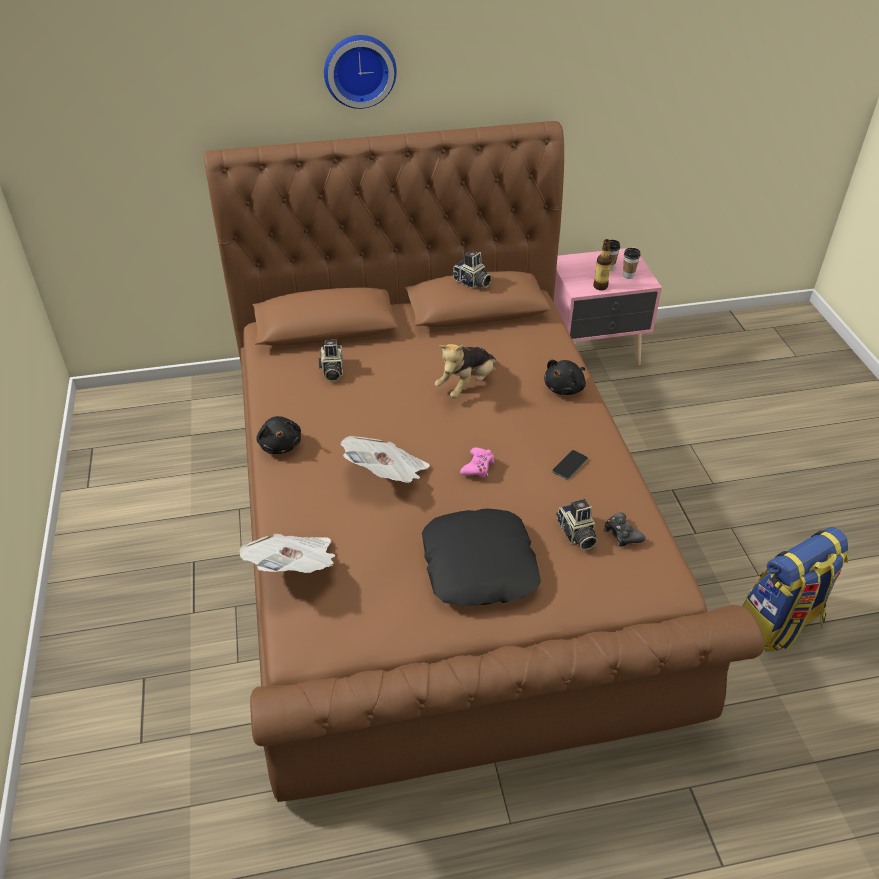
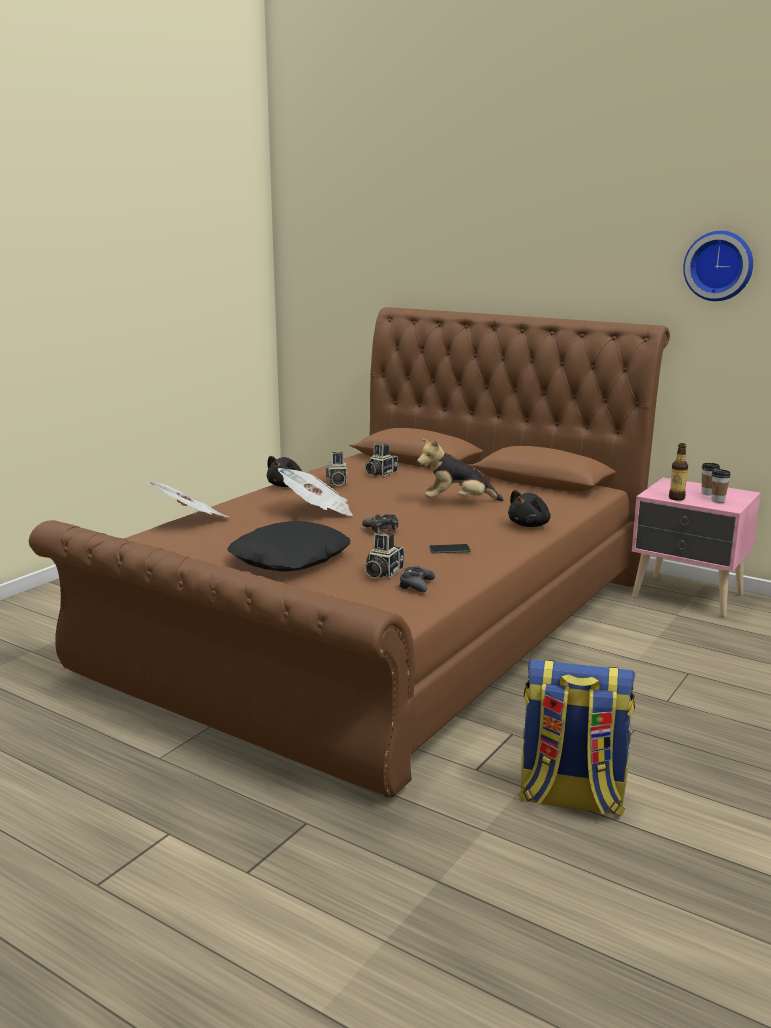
camera: 45 degrees right, 25 degrees down
(359, 70) = (507, 261): wall clock -> wall clock (719, 265)
(472, 282) = (538, 449): camera -> camera (336, 482)
(478, 467) = (382, 528): pink game controller -> black game controller
(565, 388) = (530, 525): black plush toy -> black plush toy turned 45 degrees counterclockwise

